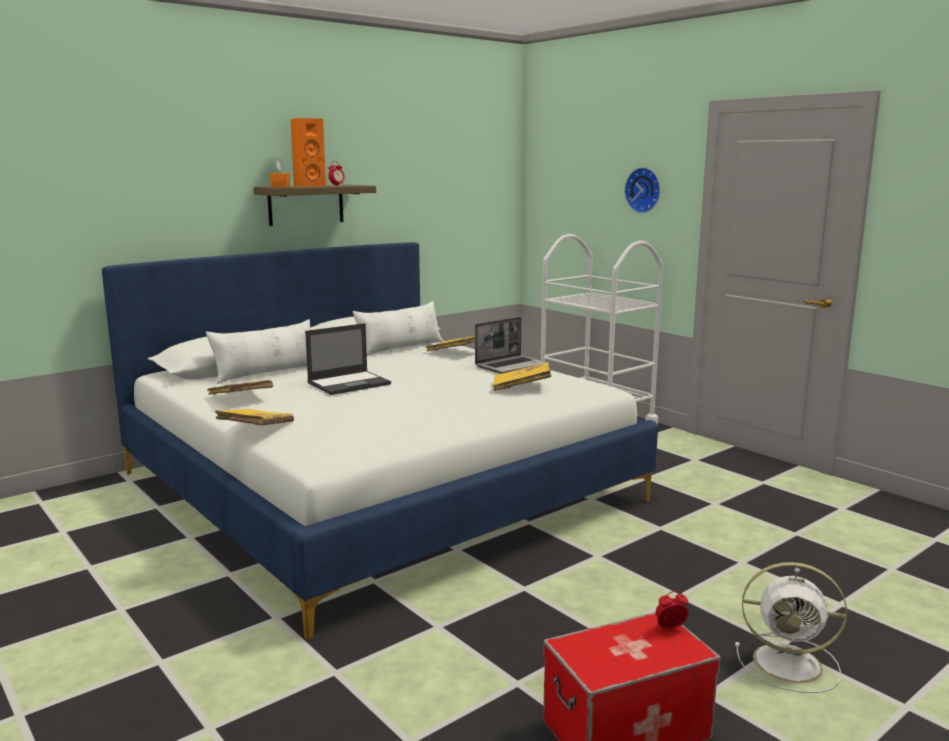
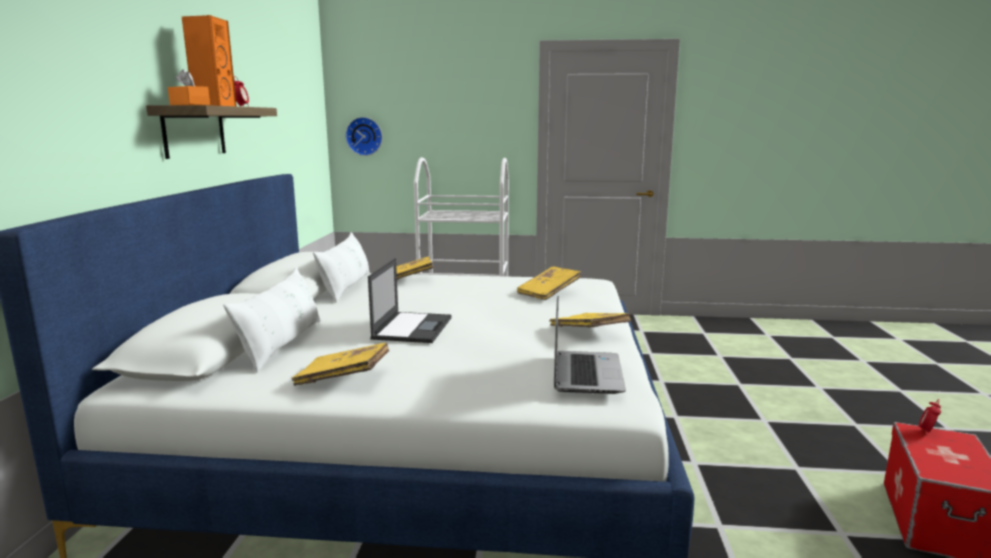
camera: 45 degrees left, 0 degrees up
(256, 429) = (471, 401): yellow book -> yellow book (588, 332)
(511, 365) = (487, 279): laptop -> laptop (585, 373)
(644, 190) = (478, 116): wall clock -> wall clock (364, 136)
(790, 664) = (880, 432): white fan -> none

